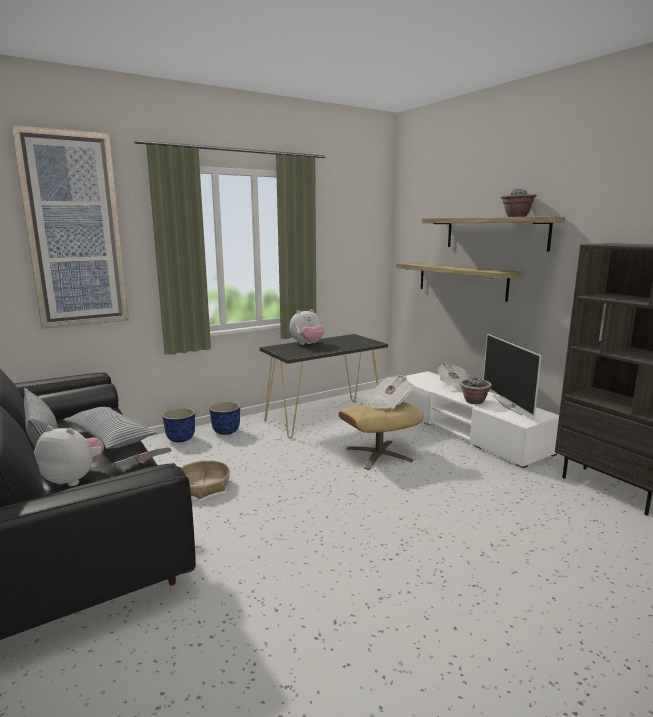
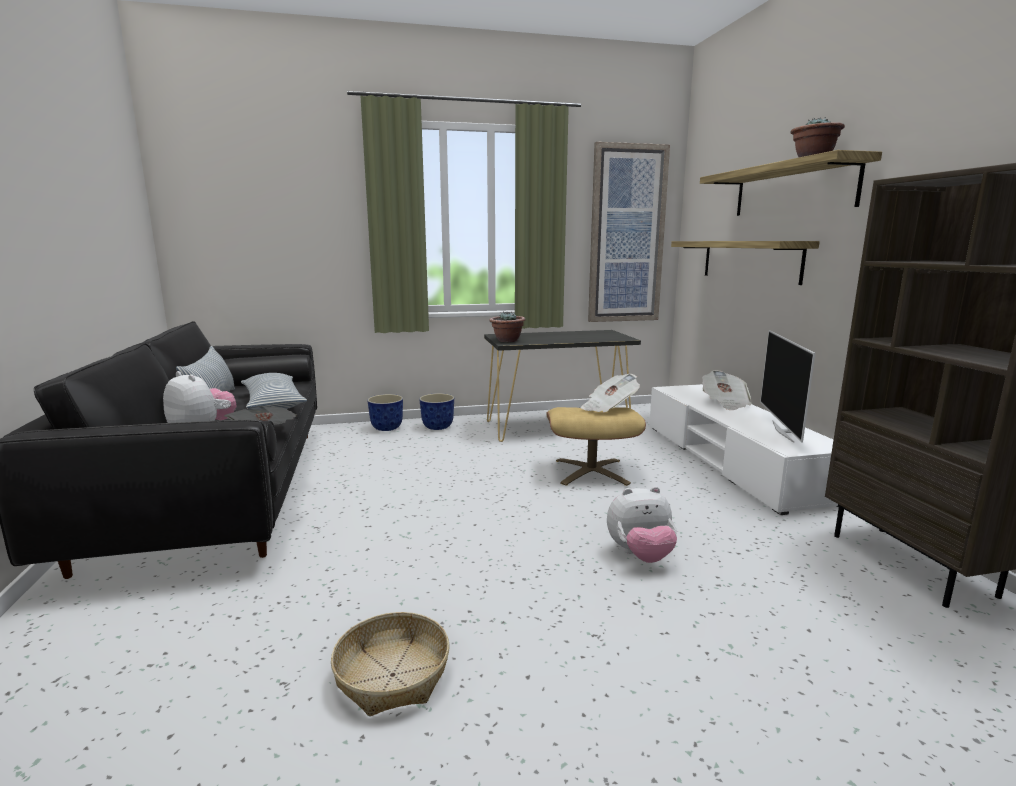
camera: 20 degrees right, 0 degrees up
(74, 231) = (287, 192): picture -> picture (626, 235)
(203, 486) = (371, 473): basket -> basket (393, 675)
(307, 344) = (541, 335): plush toy -> plush toy (640, 555)
(474, 401) = (737, 420): potted plant -> potted plant (507, 340)

